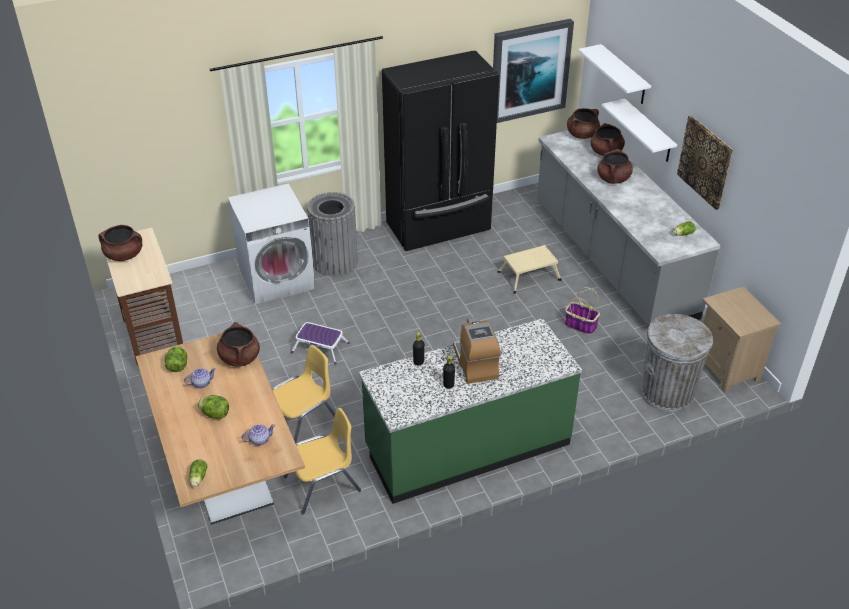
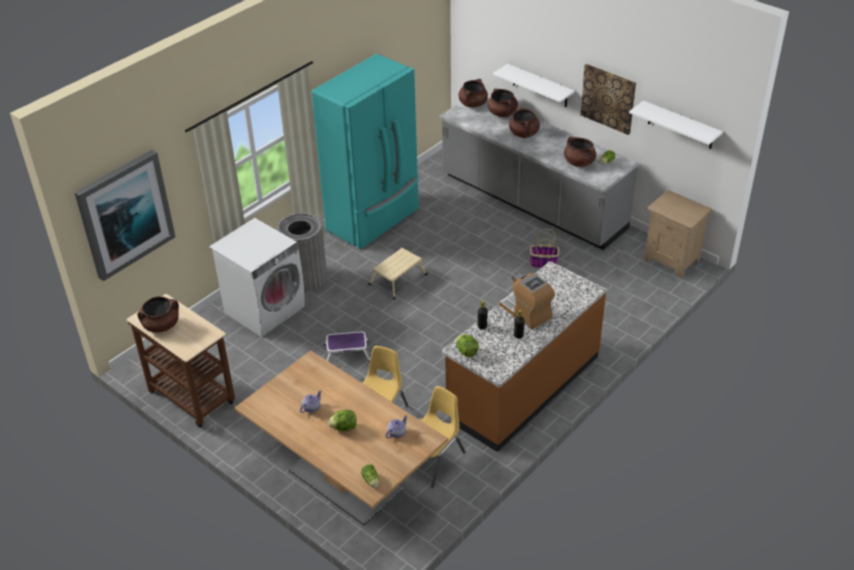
camera: 25 degrees left, 0 degrees up
(177, 366) = (279, 402): lettuce -> lettuce (466, 352)
(239, 358) = (327, 376): brown cooking pot -> brown cooking pot (579, 162)
(440, 228) = (376, 220): black fridge -> turquoise fridge
(467, 446) = (522, 386): green counter -> brown counter
(529, 70) = (415, 59): picture -> picture (125, 214)
(529, 276) = (477, 237): beige step ladder -> beige step ladder (398, 279)
(624, 75) = (503, 44): white shelf -> white shelf (680, 125)
(667, 393) = (641, 293): grey trash can -> none

